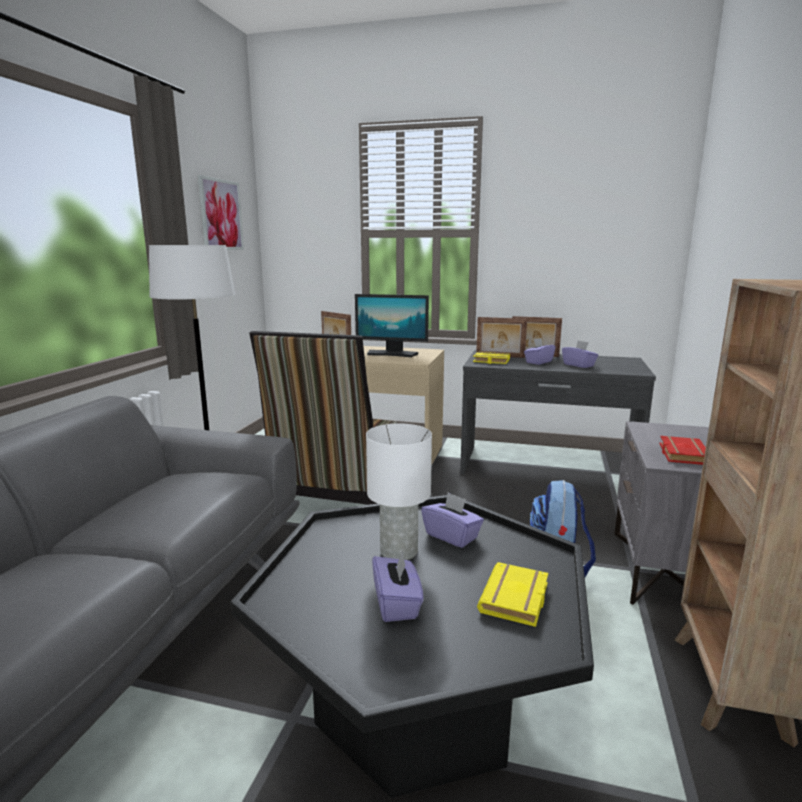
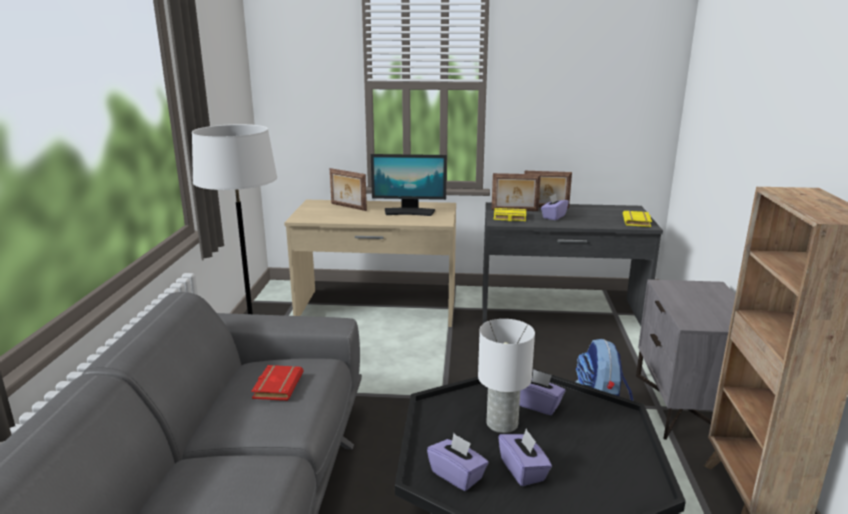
camera: 10 degrees left, 5 degrees up
(220, 215) = (222, 73): picture -> none
(341, 499) = (381, 362): chair -> none
(516, 600) = (611, 456): yellow book -> yellow book (637, 222)
(579, 365) = (591, 219): purple tissue box -> purple tissue box (457, 475)
(682, 454) = (703, 313): red book -> red book (277, 386)

